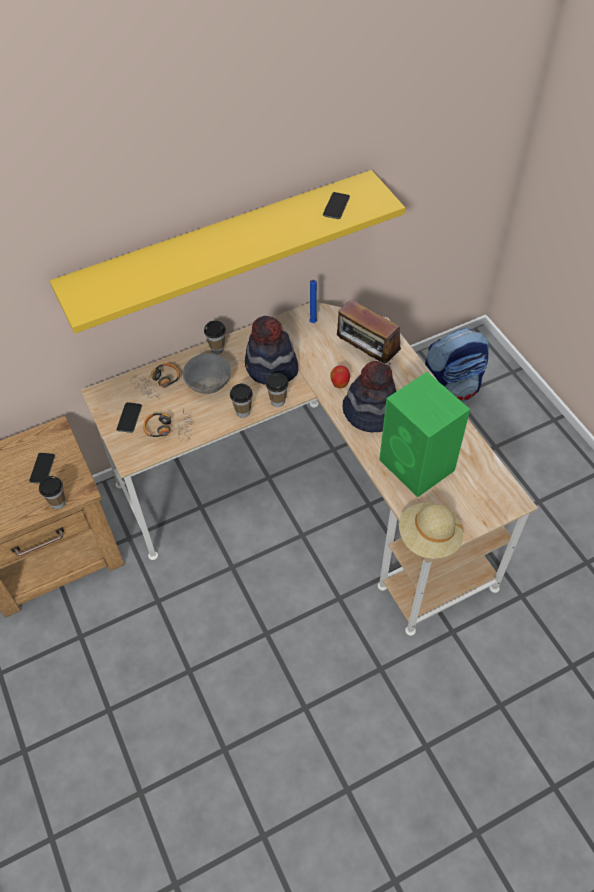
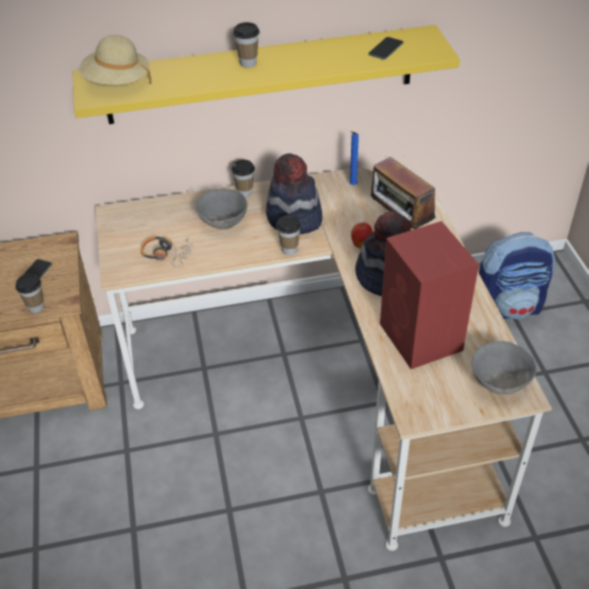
camera: 15 degrees right, 10 degrees down
(129, 418) = (132, 238): phone -> none
(158, 383) = (174, 213): headphones -> none
(243, 412) = (249, 253): cup -> cup (248, 63)
(418, 466) = (421, 338): green speaker -> red speaker
(429, 538) = (410, 413): beige hat -> beige hat (117, 82)
(491, 495) = (499, 384): none -> grey bowl

